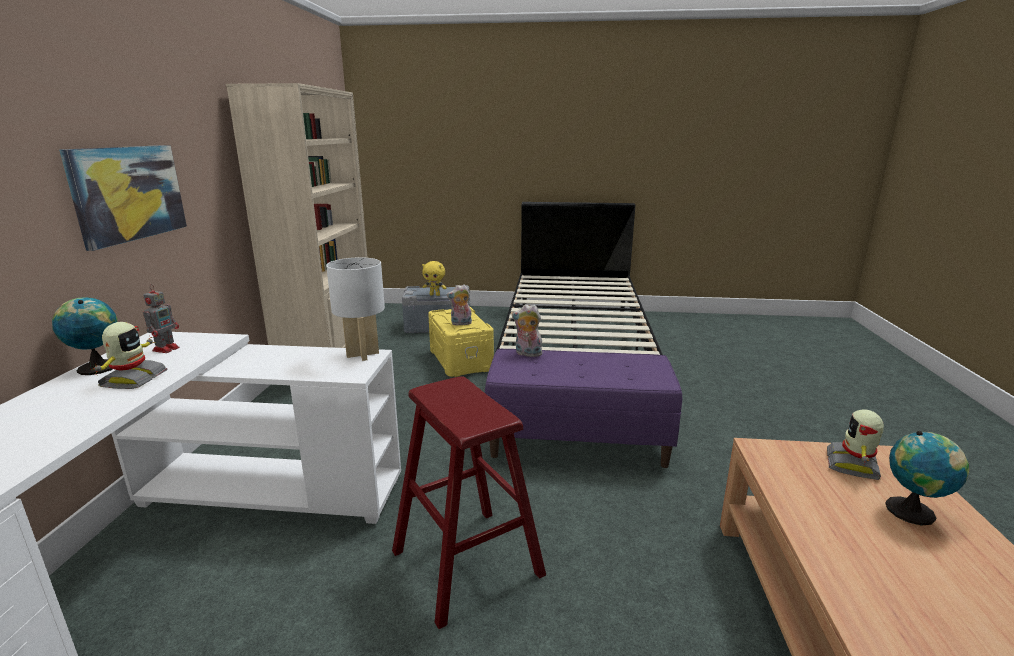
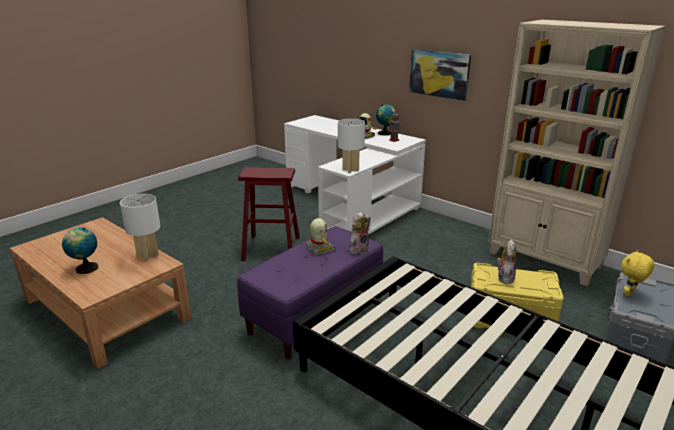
camera: 125 degrees right, 5 degrees up
(782, 477) = (148, 256): none -> white table lamp
(853, 465) = (115, 278): toy robot -> toy robot (319, 248)

